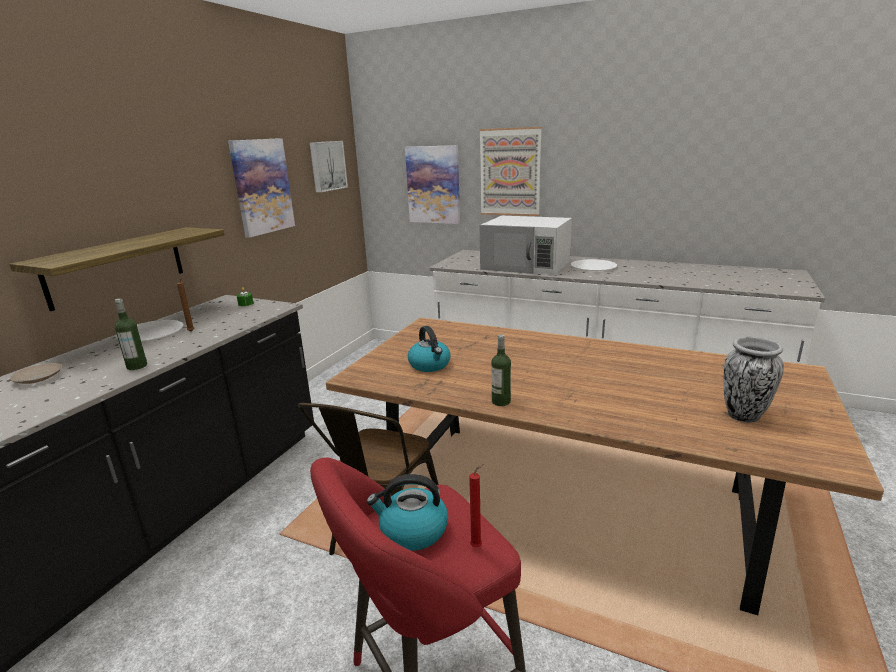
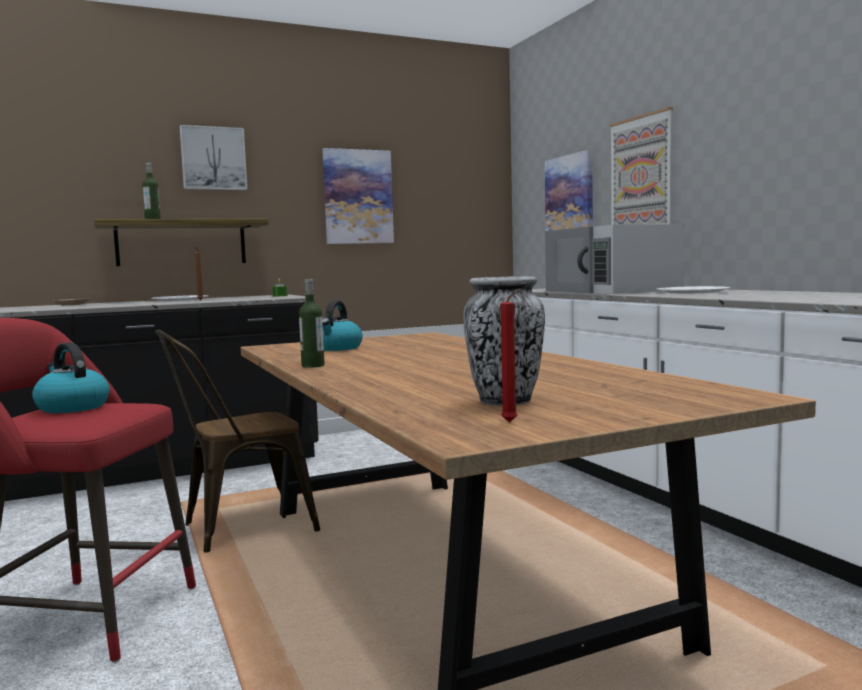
camera: 40 degrees right, 15 degrees down
(137, 366) = (121, 305): bottle -> bottle (152, 219)
(327, 166) = (458, 186): picture -> picture (213, 158)
(478, 546) = (77, 421): red candle -> red candle (512, 422)

